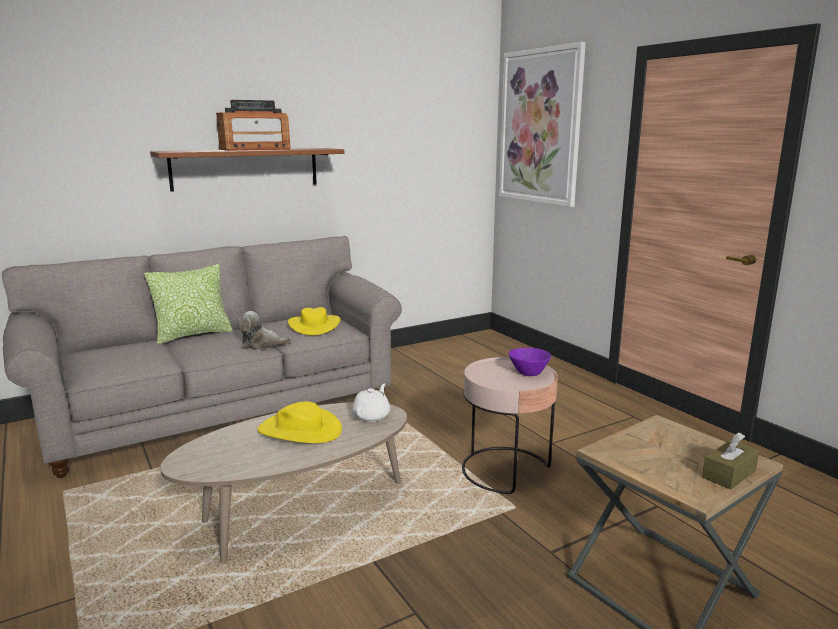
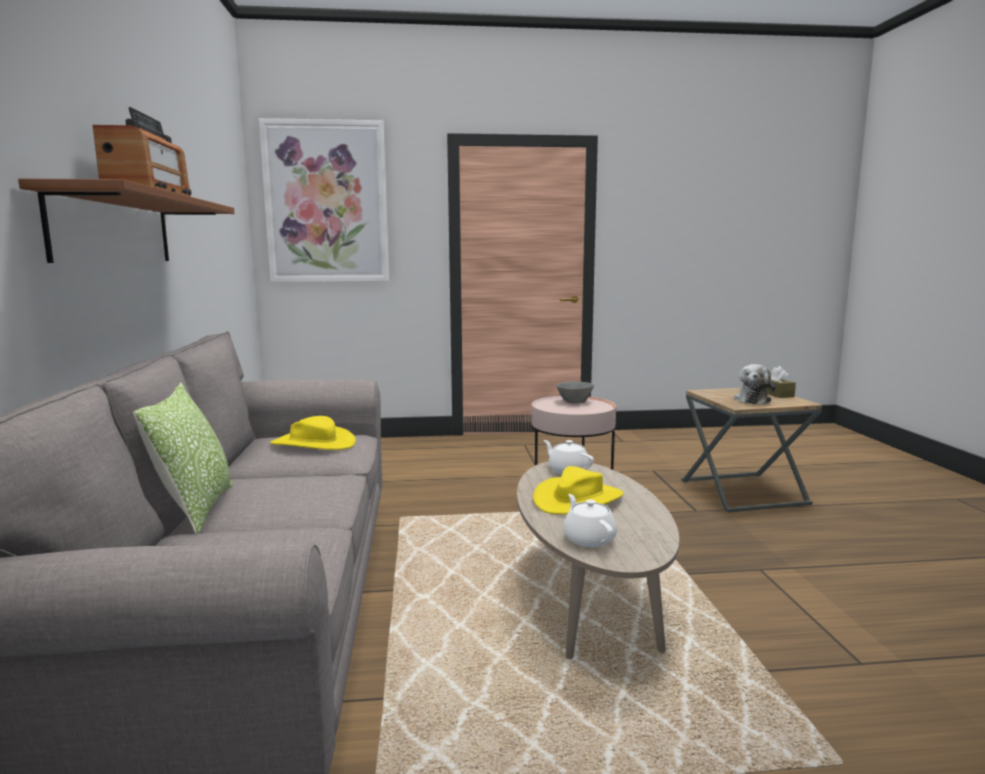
camera: 65 degrees left, 5 degrees down
(215, 446) = (589, 539): none -> white teapot
(262, 345) = (326, 476): plush toy -> plush toy (752, 399)
(530, 372) = (574, 401): purple bowl -> grey bowl

